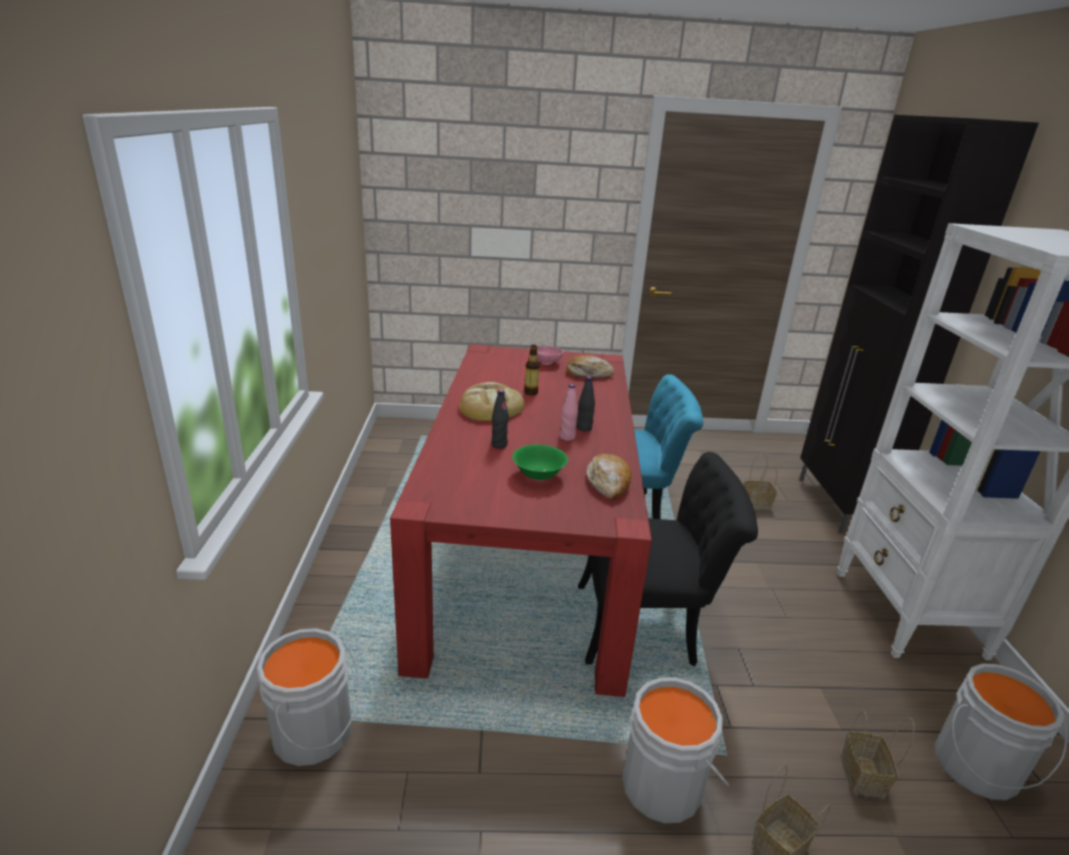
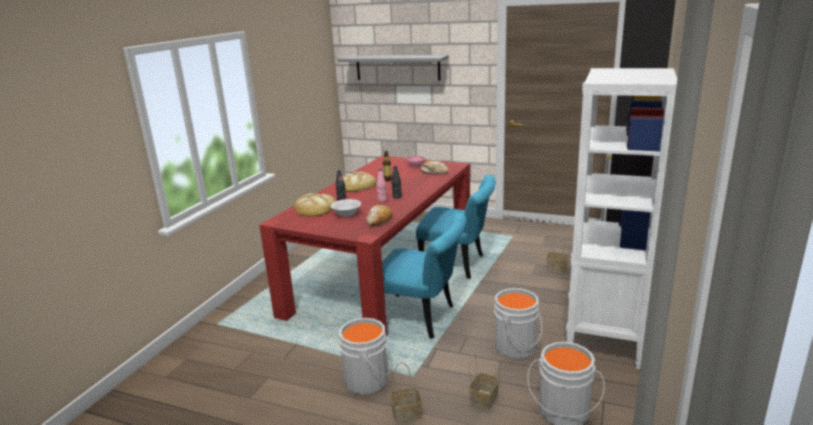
camera: 25 degrees right, 5 degrees down
(316, 733) = (224, 332): grey bucket -> grey bucket (517, 347)
(465, 464) = (315, 208): none -> bread
(477, 197) = (397, 67): none -> grey shelf
(538, 475) = (346, 214): green bowl -> white bowl
(649, 625) = (422, 318): black chair -> turquoise chair

